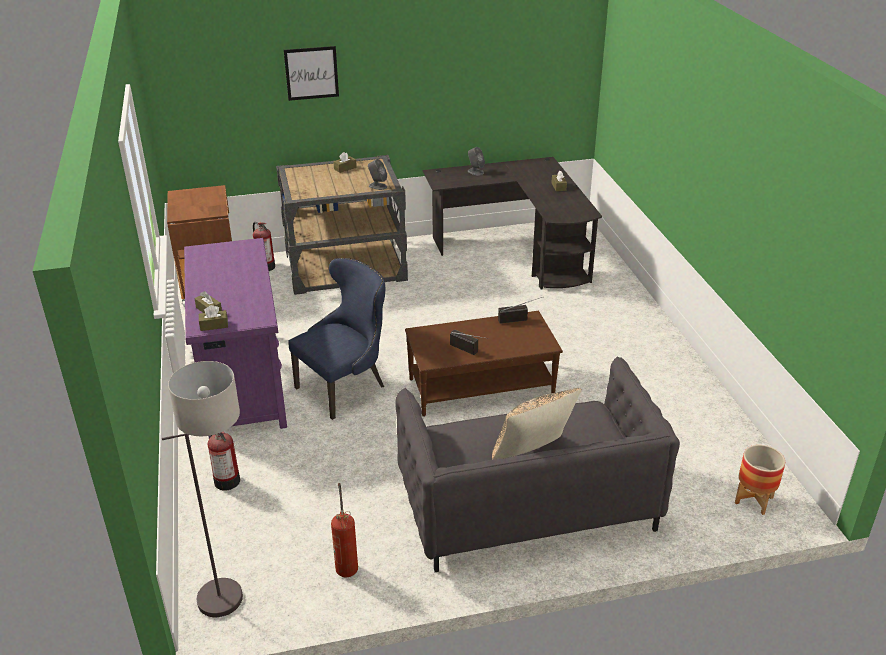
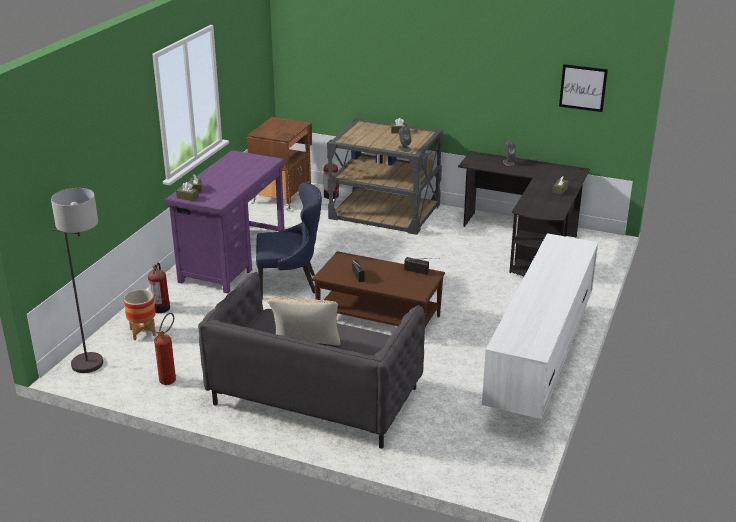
camera: 35 degrees right, 5 degrees down
(311, 73) = (389, 50): picture -> picture (583, 88)
(680, 375) = (540, 367): none -> white cabinet
(753, 500) = (479, 464): planter -> planter (143, 332)

